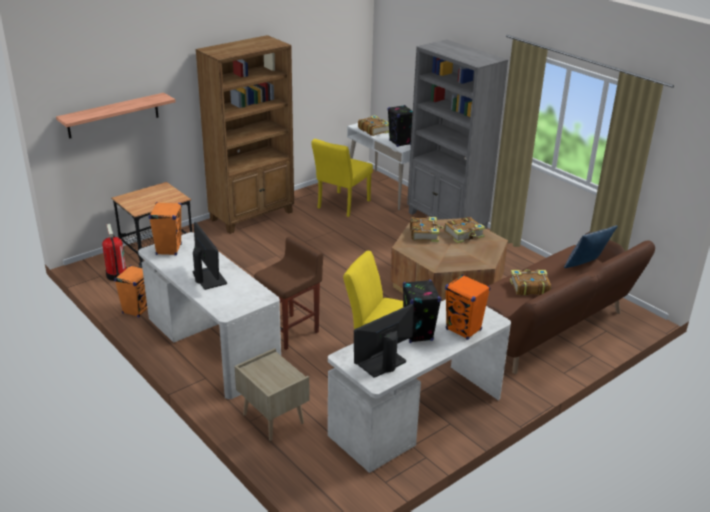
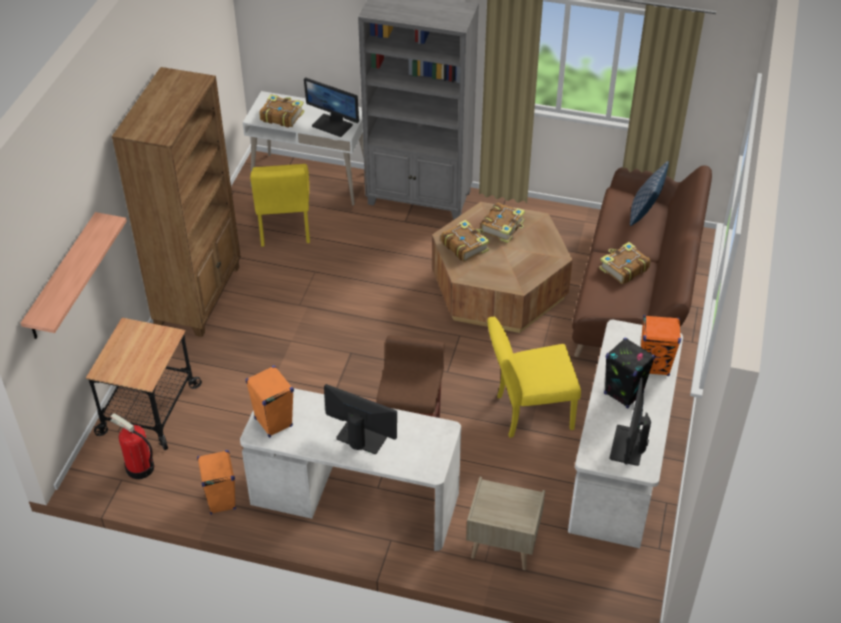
camera: 35 degrees left, 15 degrees up
(400, 143) = (333, 125): black speaker -> monitor

